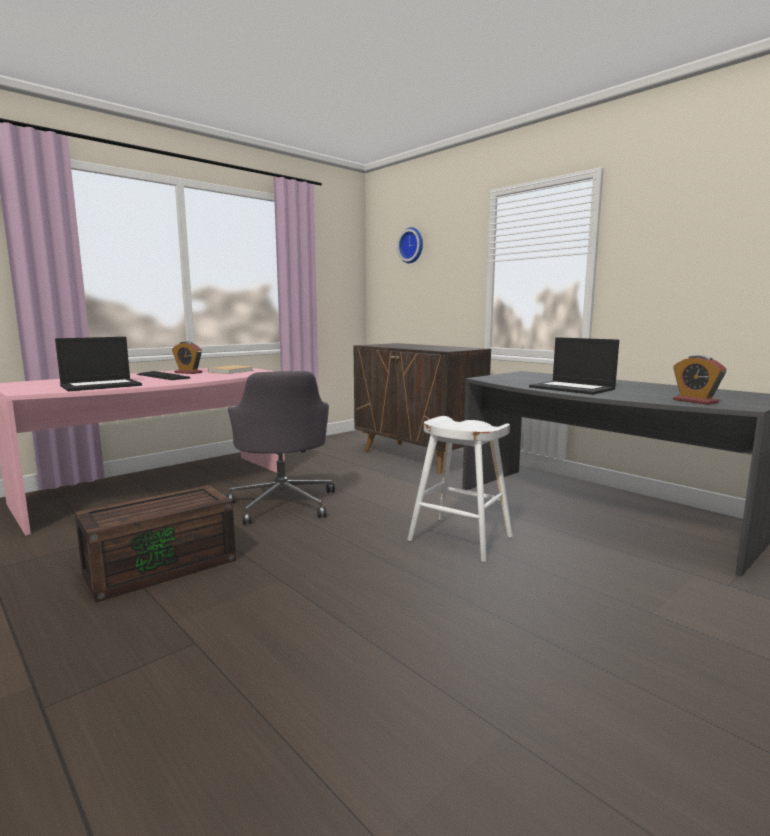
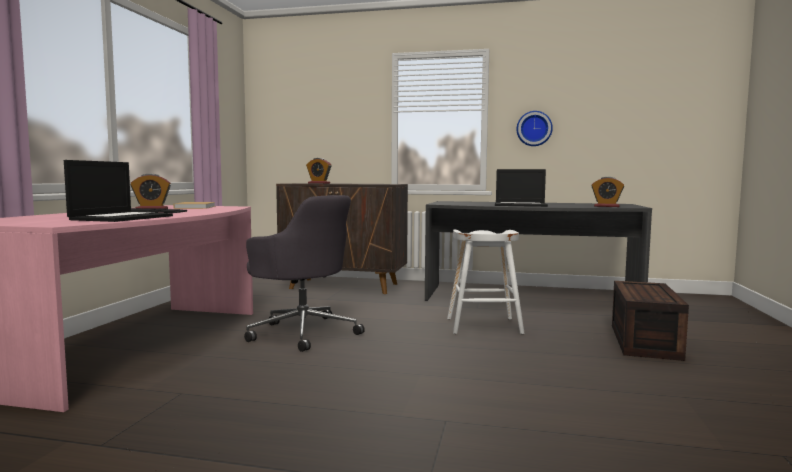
camera: 35 degrees left, 5 degrees down
(162, 566) = (298, 391): brown storage box -> brown storage box (642, 341)
(392, 346) = (319, 183): none -> alarm clock
(412, 245) = (307, 93): wall clock -> wall clock (534, 128)

